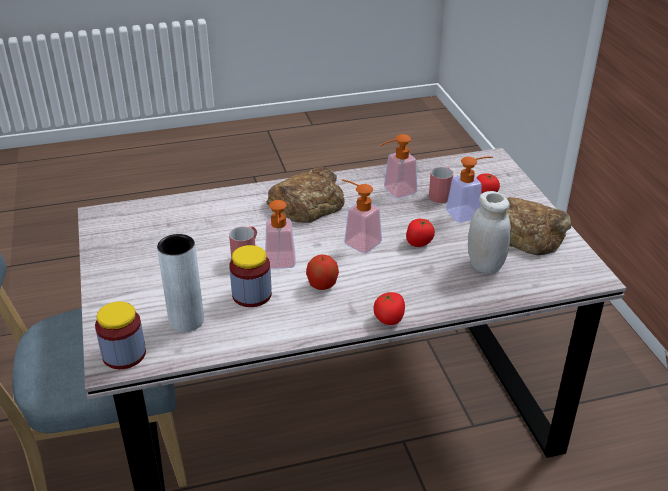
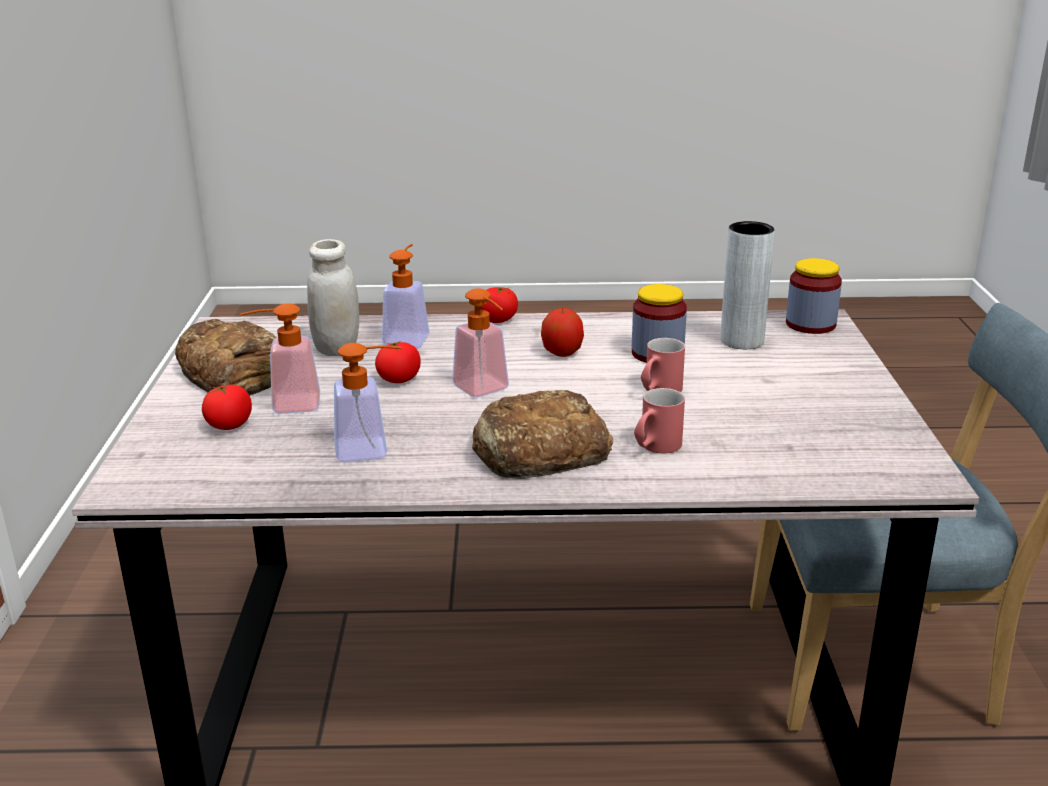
camera: 165 degrees left, 10 degrees down
(280, 265) = (611, 377): soap dispenser -> soap dispenser (408, 337)
(441, 194) = (296, 436): red mug -> red mug (655, 448)

